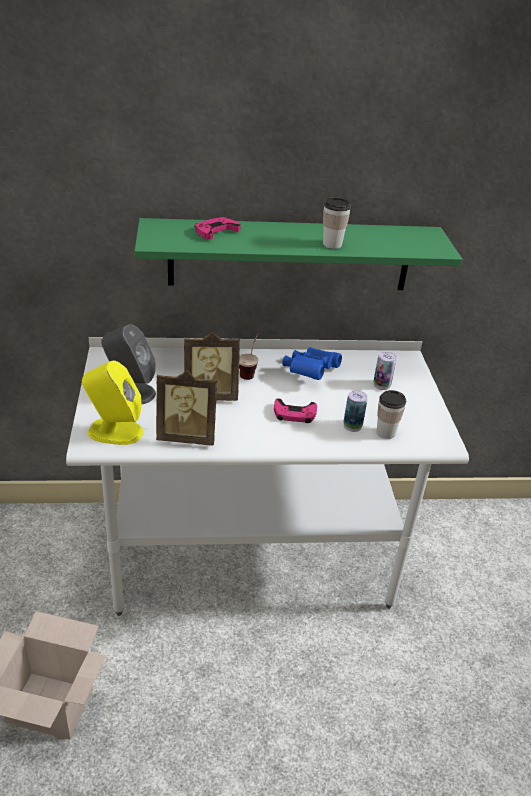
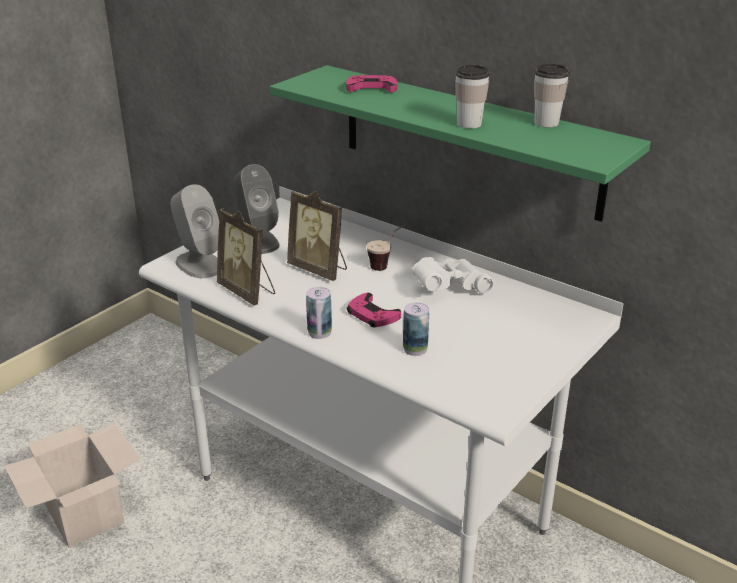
camera: 45 degrees right, 5 degrees down
(114, 431) = (199, 264): yellow speaker -> grey speaker
(310, 372) = (448, 287): blue binoculars -> white binoculars
(381, 385) = (511, 329): can -> can (319, 332)
(385, 432) = (441, 370): cup -> cup (546, 123)

